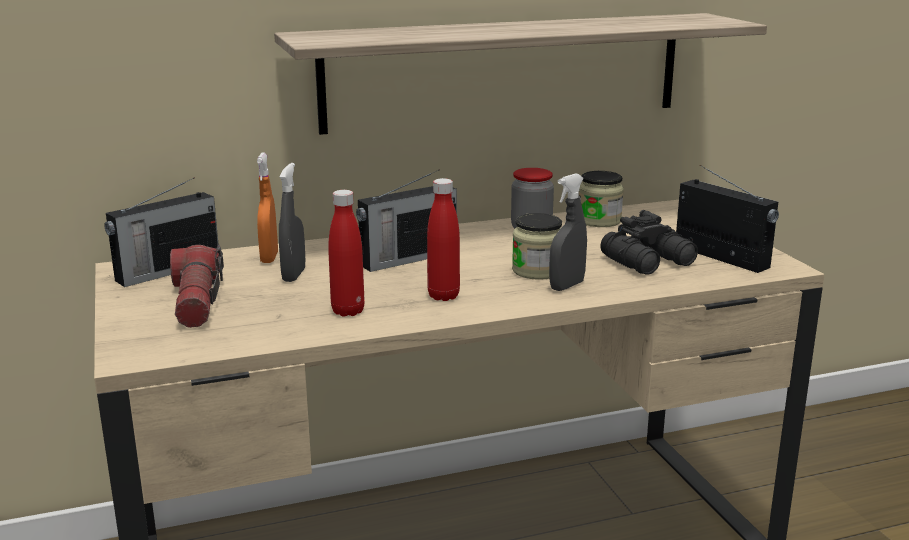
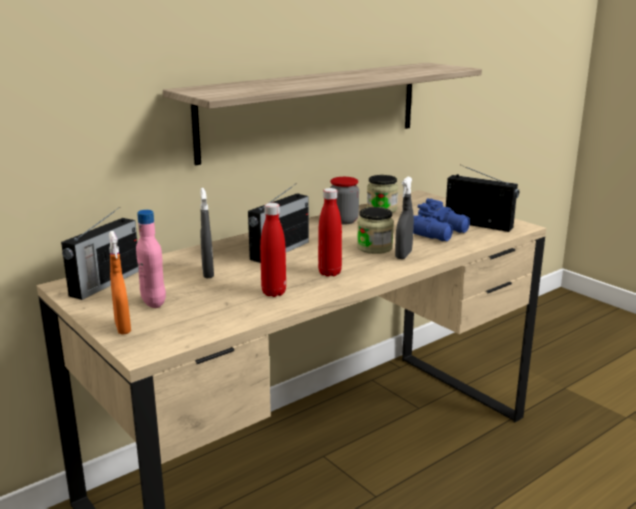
camera: 20 degrees left, 0 degrees up
(197, 302) = (153, 302): flashlight -> pink bottle
(269, 258) = (176, 263): orange spray bottle -> orange spray bottle (123, 328)
(650, 261) = (439, 233): black binoculars -> blue binoculars

